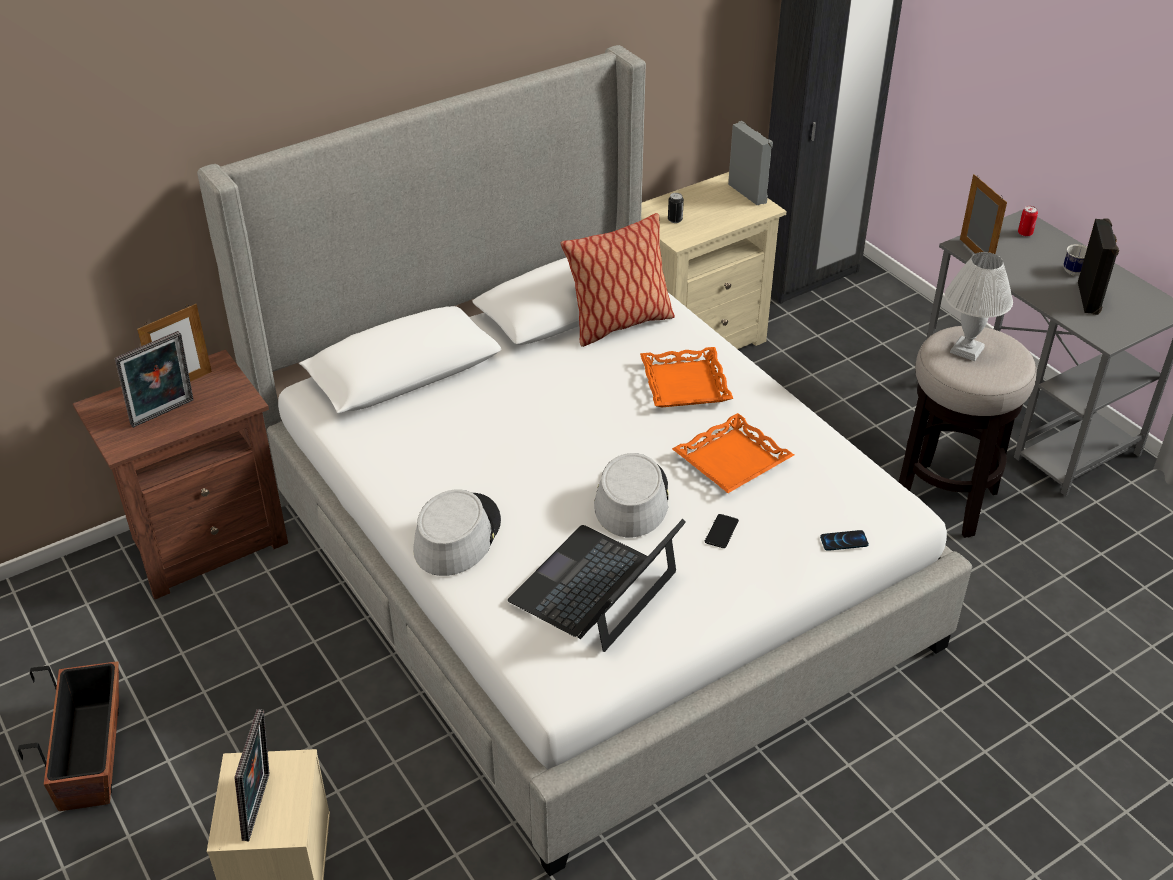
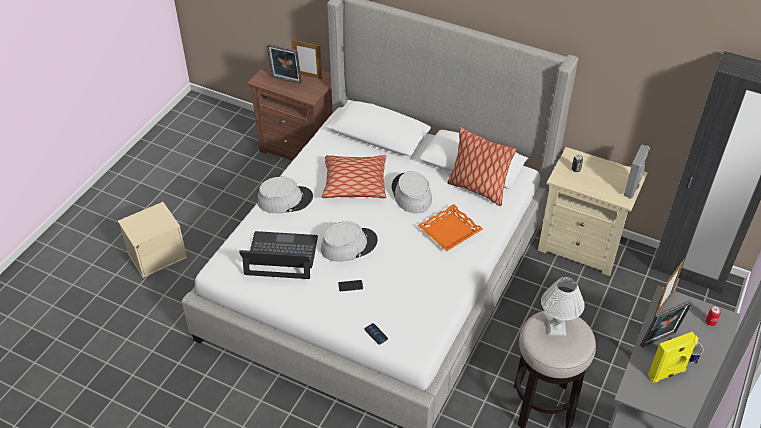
camera: 60 degrees right, 5 degrees up
(92, 754) = (175, 178): planter -> none
(261, 807) = (144, 224): picture frame -> picture frame (659, 341)
(493, 440) = (355, 183): none -> pillow
(572, 391) = (411, 194): none -> grey hat
(731, 460) = (405, 270): orange tray -> none
(1089, 298) = (667, 374): black speaker -> yellow speaker

